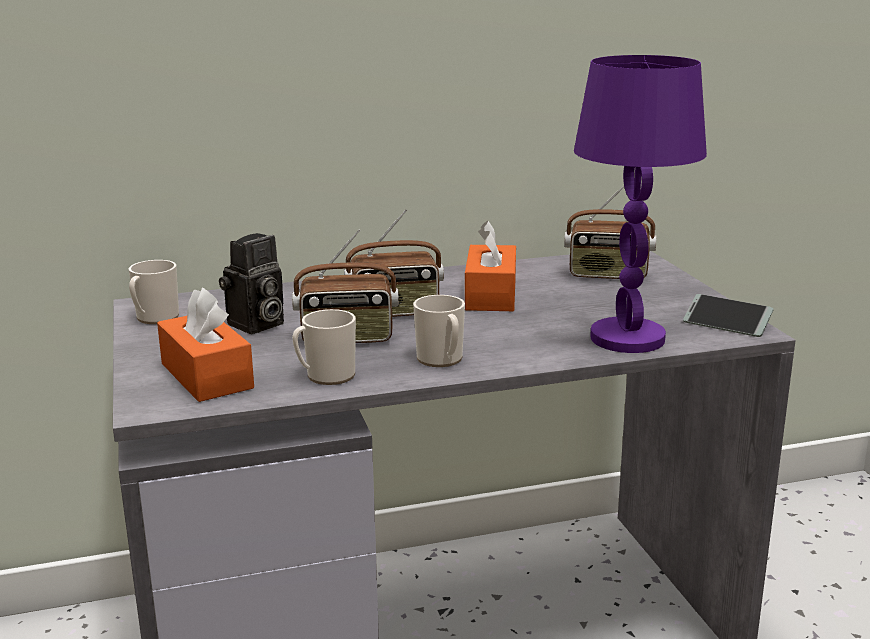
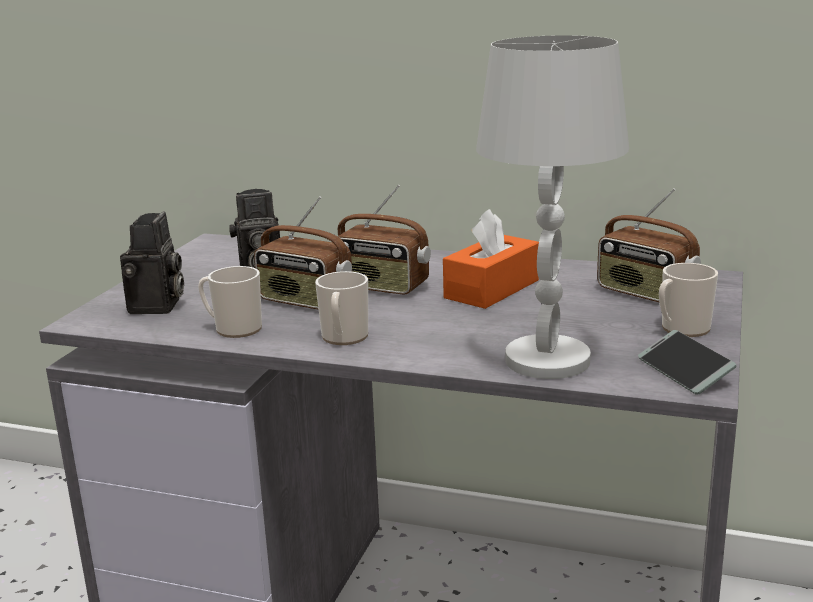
camera: 35 degrees right, 0 degrees up
(154, 318) = (202, 254): mug -> mug (681, 329)
(206, 376) = (157, 307): orange tissue box -> camera
(626, 338) = (547, 360): purple table lamp -> white table lamp

